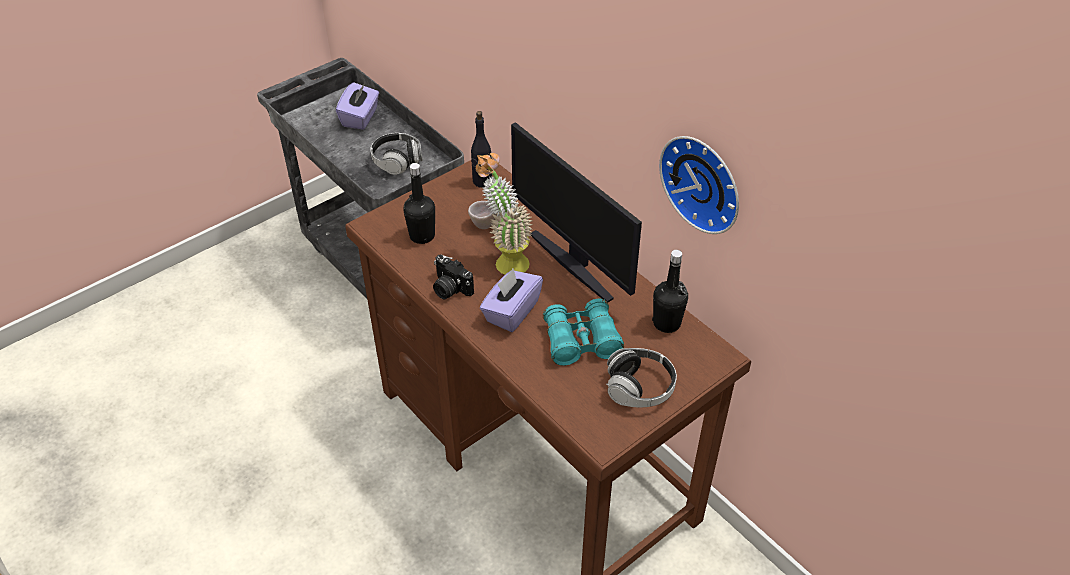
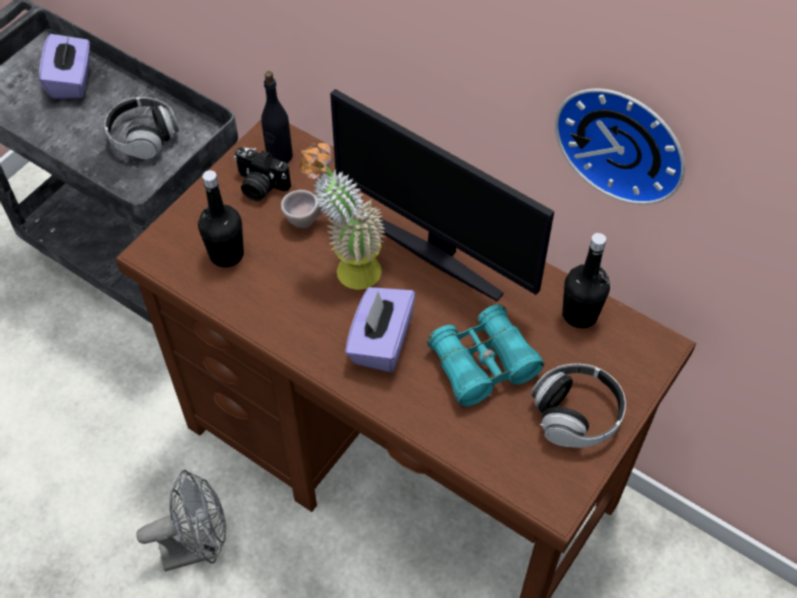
camera: 15 degrees left, 10 degrees up
(363, 476) = (198, 547): none -> grey fan
(449, 288) = (289, 325): camera -> camera (259, 186)

